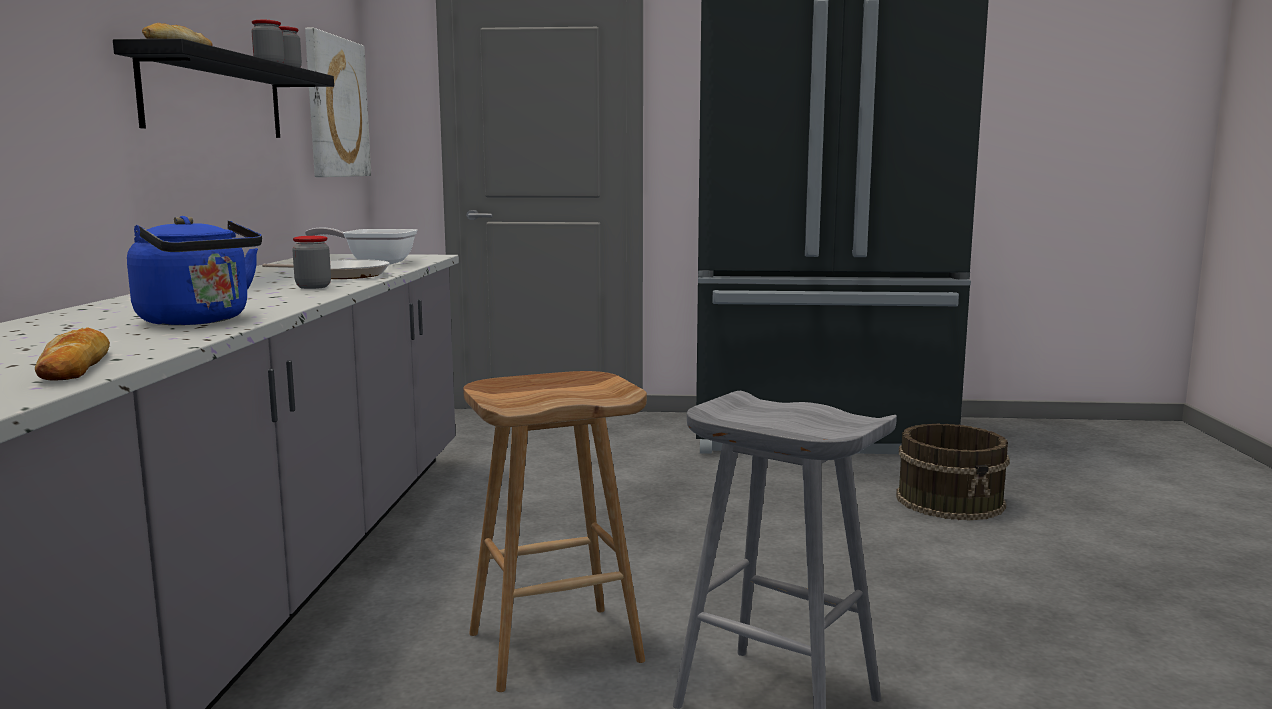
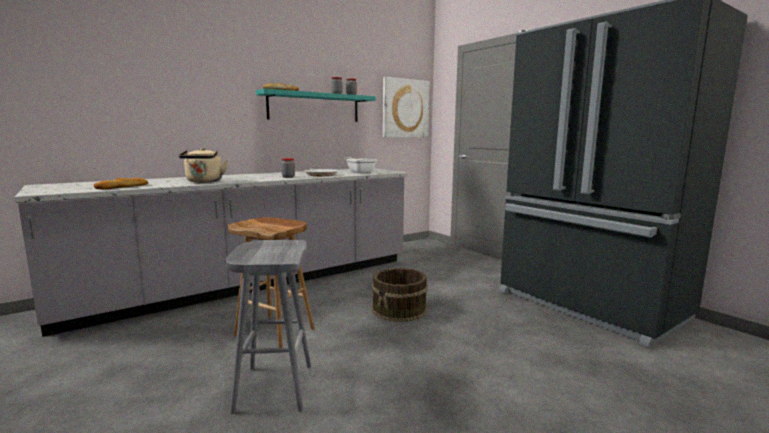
camera: 50 degrees right, 0 degrees up
(199, 321) = (204, 181): blue kettle -> beige kettle
(215, 97) = (314, 107): black shelf -> turquoise shelf
(951, 501) = (577, 365): brown bucket -> brown bucket (399, 310)

